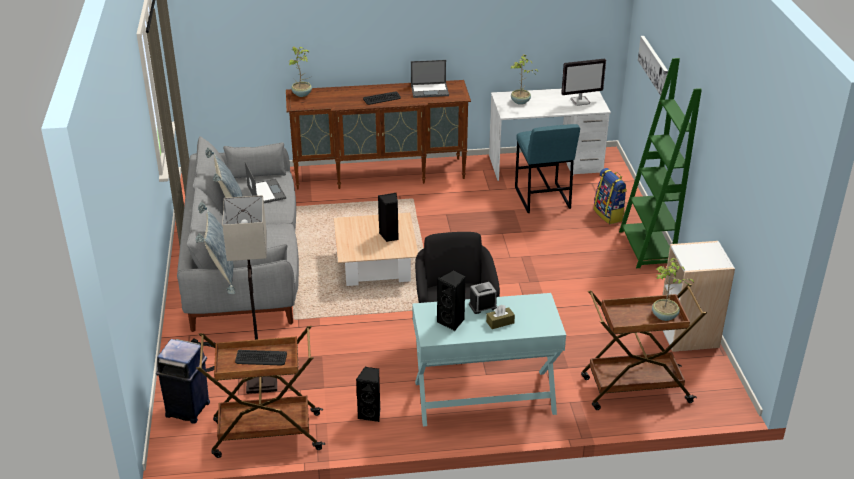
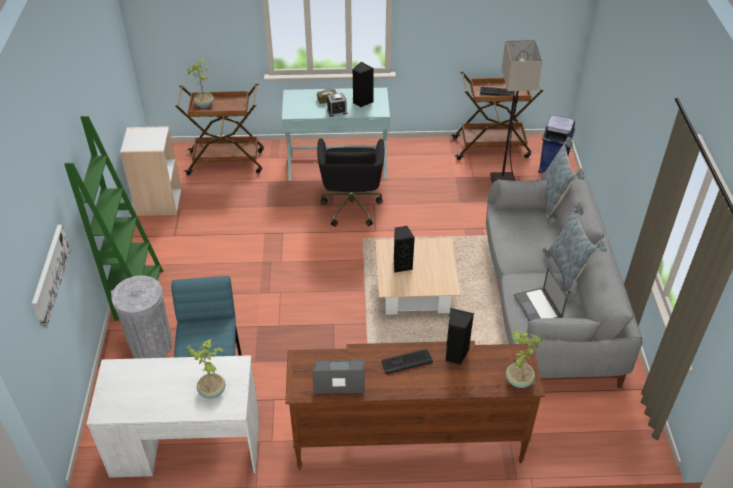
camera: 175 degrees left, 10 degrees up
(371, 414) = (420, 157): black speaker -> black speaker (455, 354)
(580, 101) = (129, 386): monitor -> none
(609, 215) = (151, 345): backpack -> grey trash can

